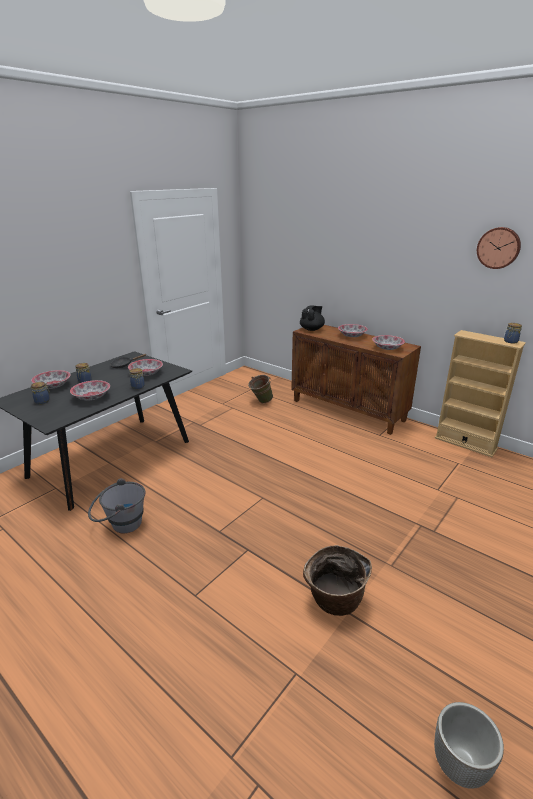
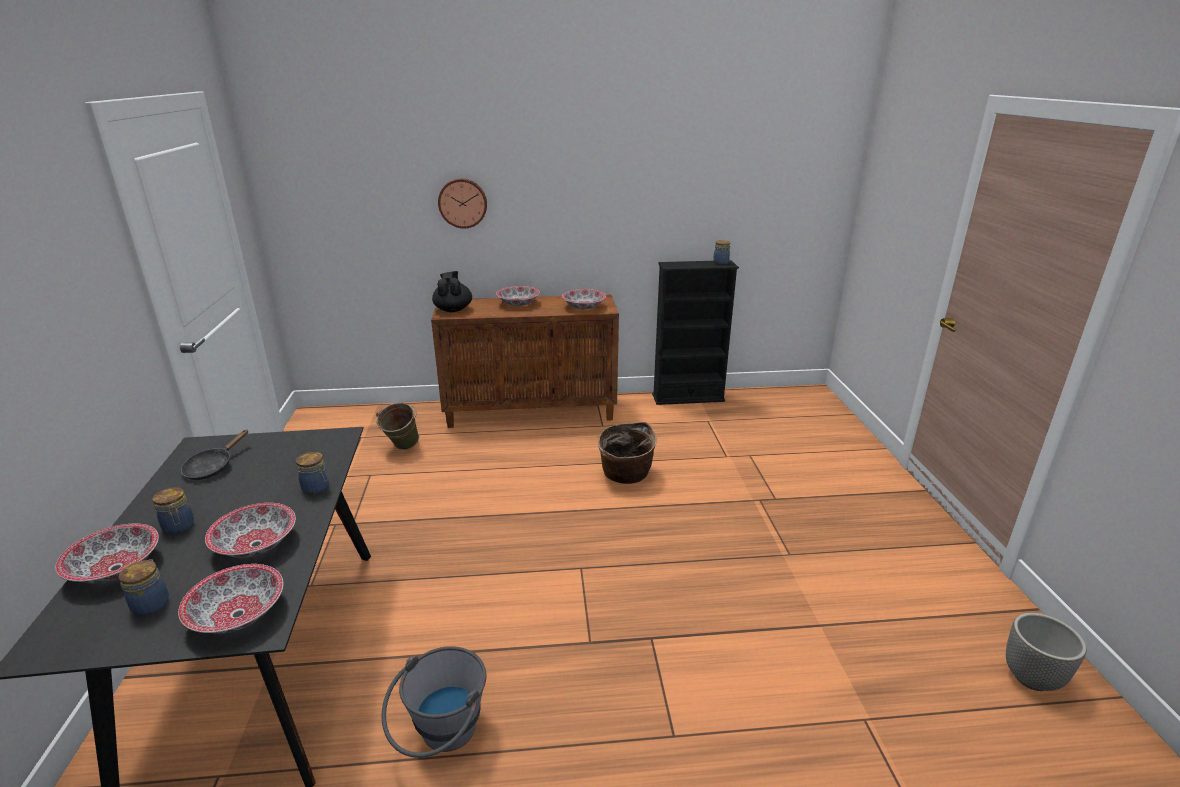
camera: 45 degrees left, 0 degrees up
(146, 373) = (289, 463): bowl -> bowl (237, 615)
(334, 601) = (796, 624): basket -> basket (625, 476)
(465, 443) = (688, 398): beige bookcase -> black bookcase
(498, 248) = (685, 155): wall clock -> wall clock (462, 203)

